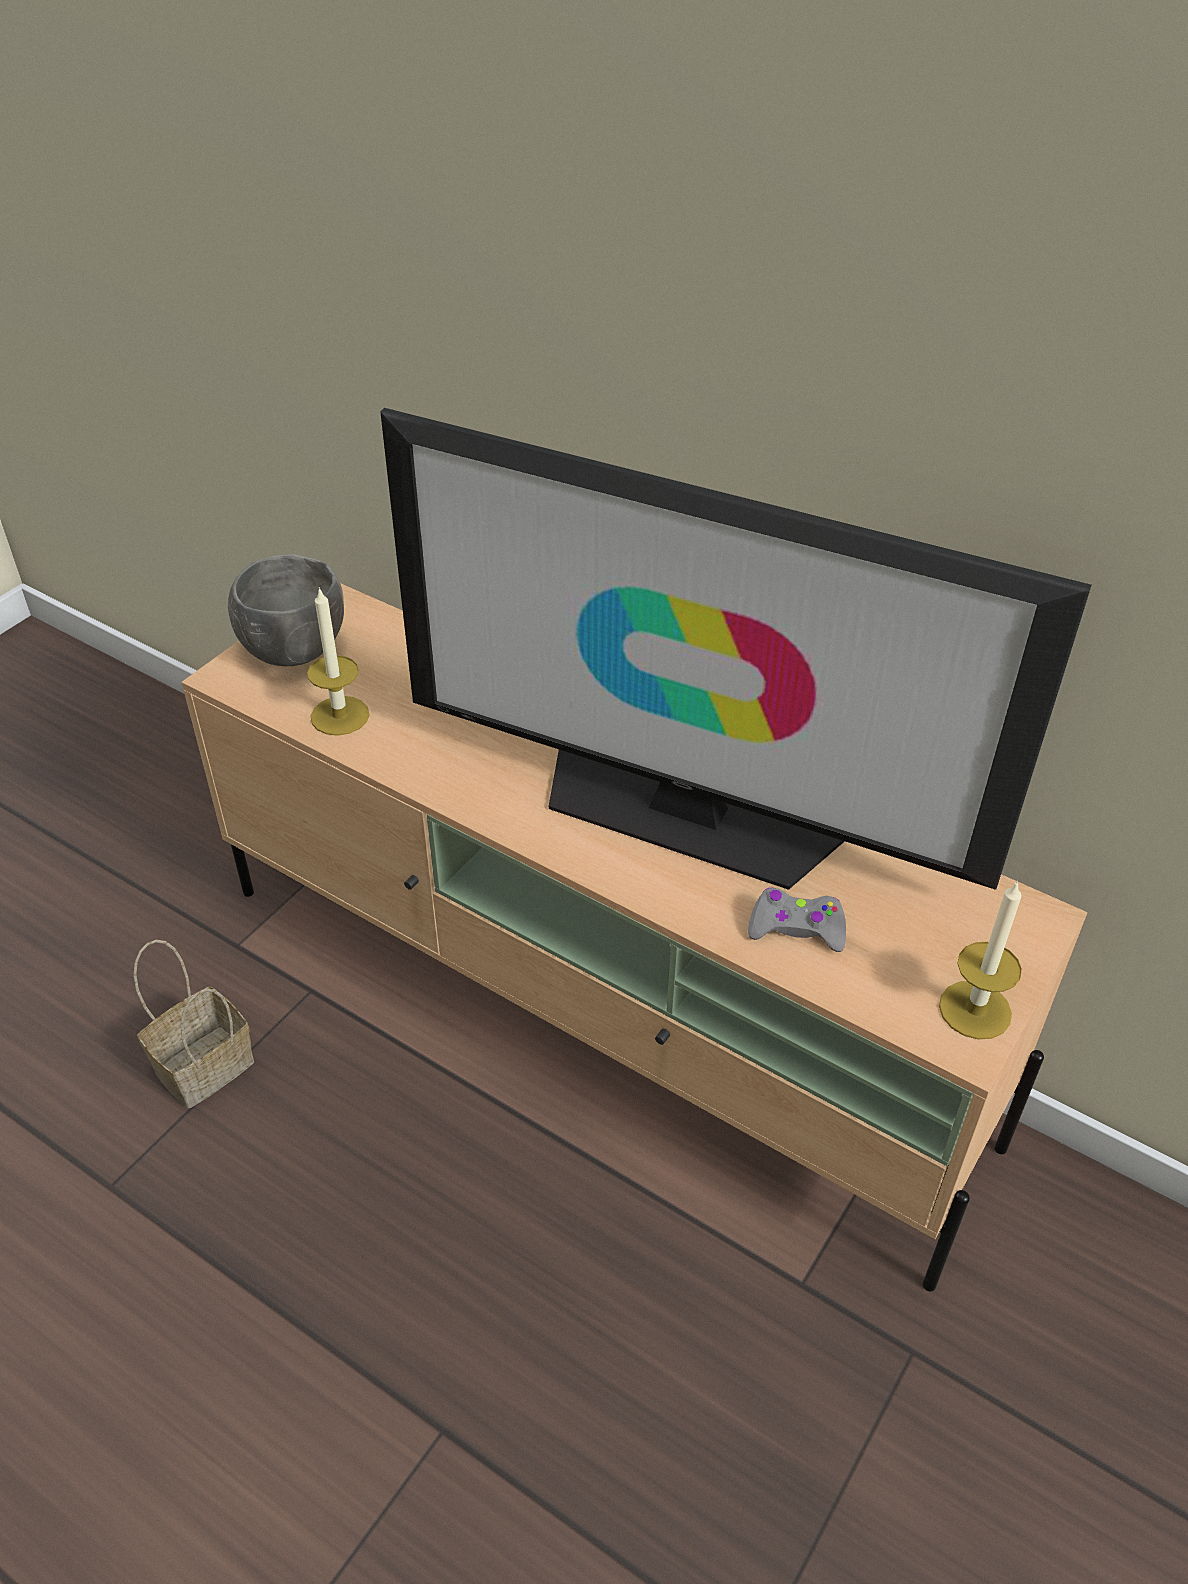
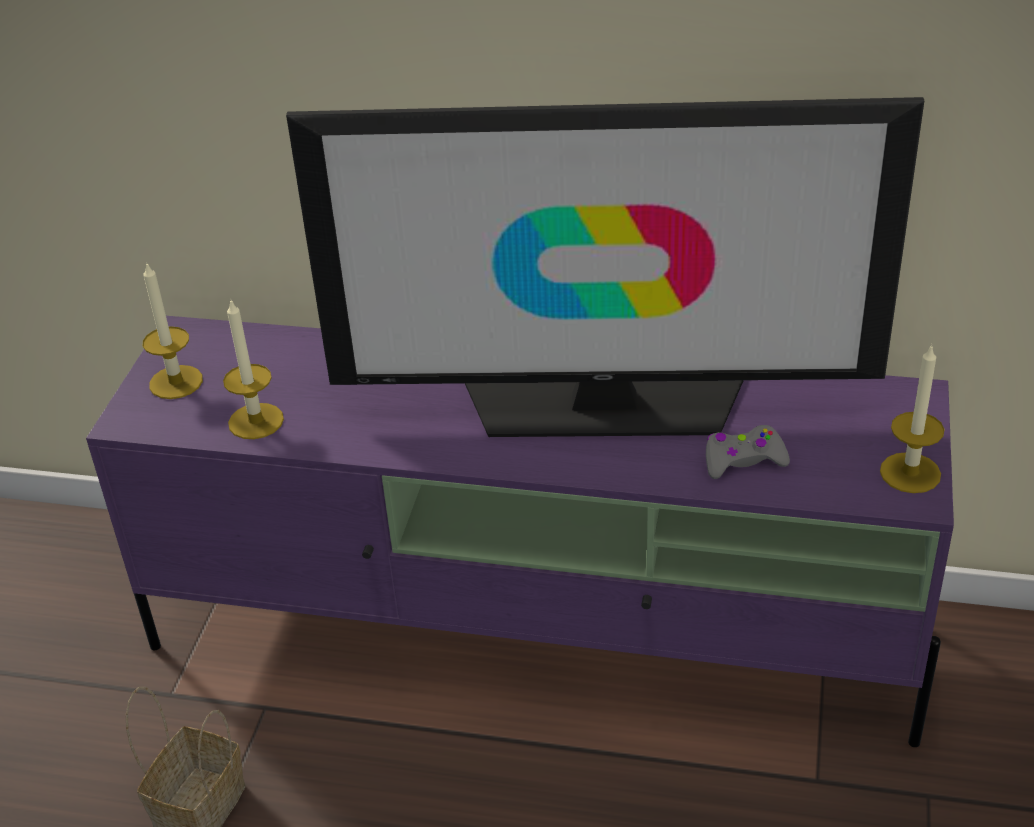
camera: 20 degrees left, 5 degrees down
(293, 650) = (176, 382): grey bowl -> candle
(598, 1014) = (535, 637): beige tv stand -> purple tv stand

